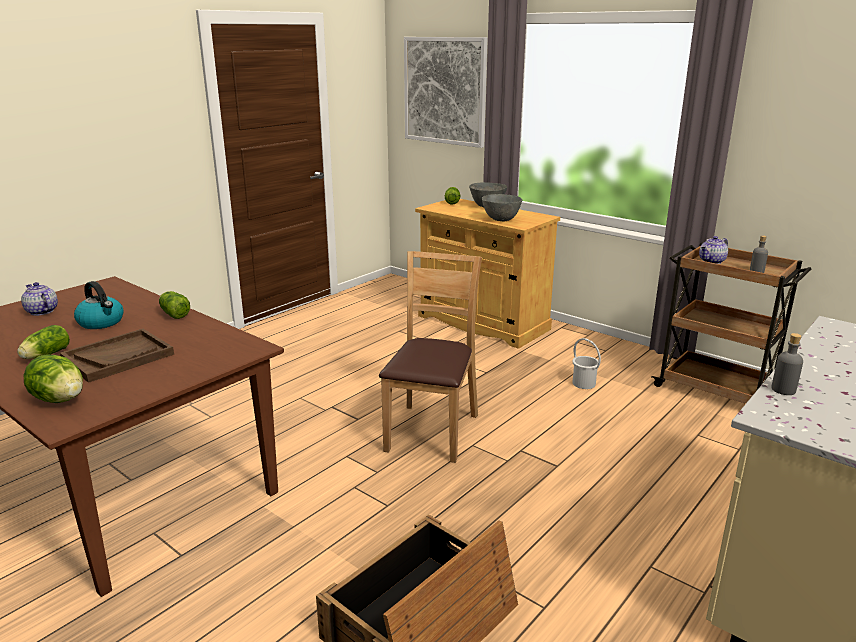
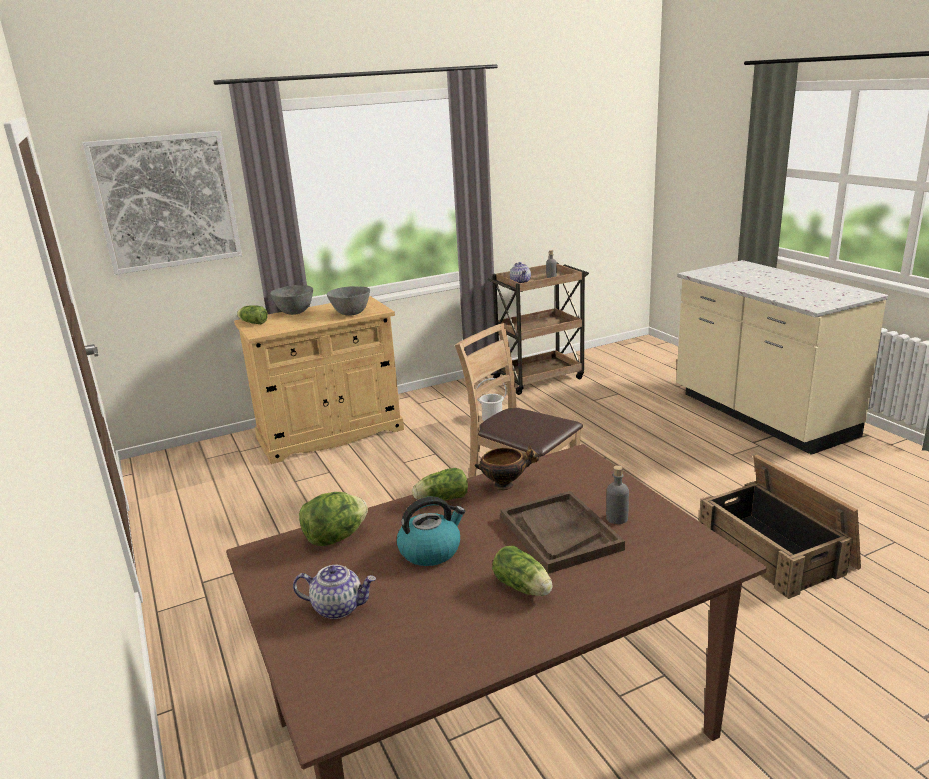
camera: 65 degrees left, 0 degrees up
(41, 311) = (338, 607): teapot -> teapot turned 150 degrees counterclockwise
(60, 399) = (664, 566): lettuce -> lettuce (335, 538)
(198, 330) = (506, 485): none -> bowl
(783, 390) = (781, 298): grey bottle -> grey bottle (617, 518)

